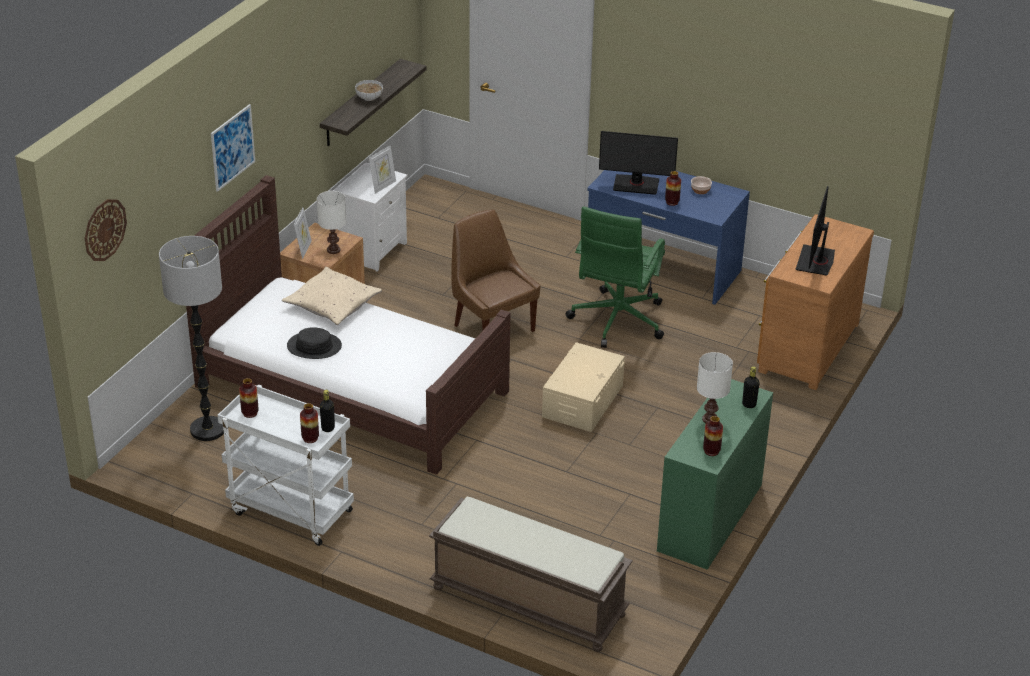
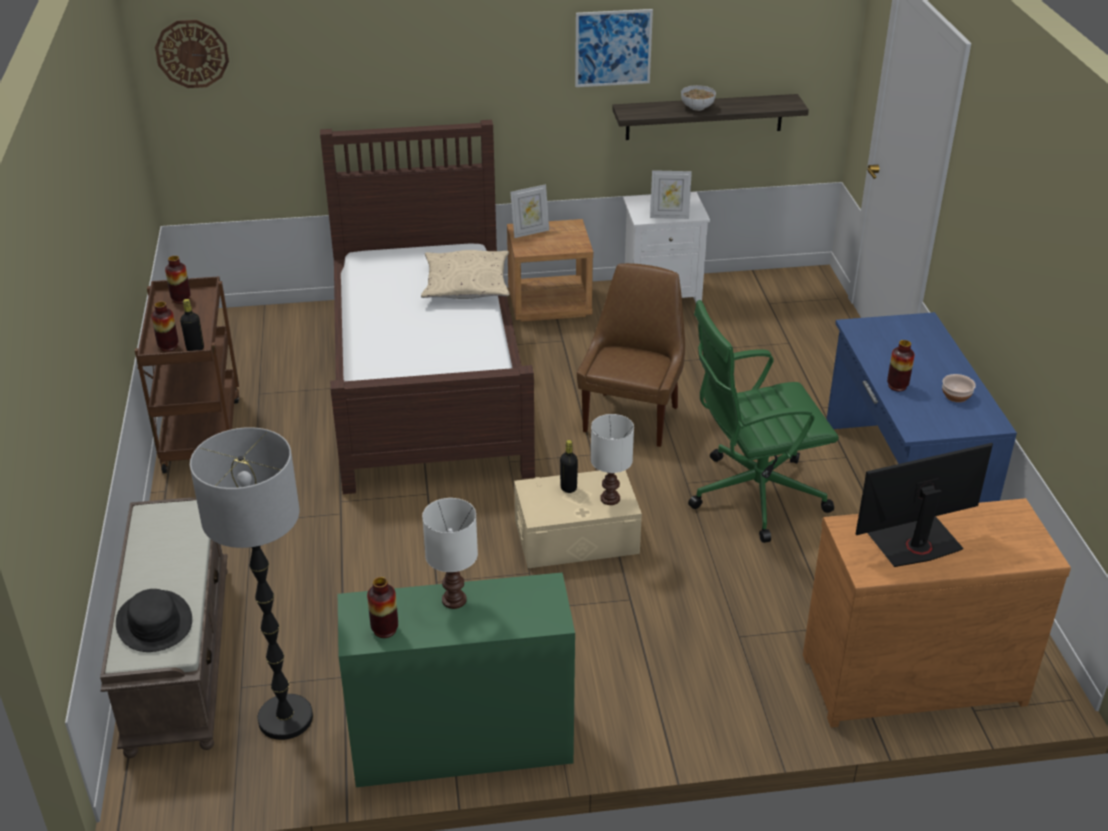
camera: 55 degrees right, 0 degrees up
(207, 430) = (282, 335): floor lamp -> floor lamp (285, 718)
(232, 147) = (435, 60): picture -> picture (613, 48)
(289, 512) = (201, 433): white cart -> brown cart
(314, 346) = (385, 305): black hat -> black hat (154, 622)
(334, 250) = (550, 246): white table lamp -> white table lamp (611, 499)
(636, 184) = (893, 347): monitor -> none
(749, 404) = (522, 621): black bottle -> black bottle (568, 488)

